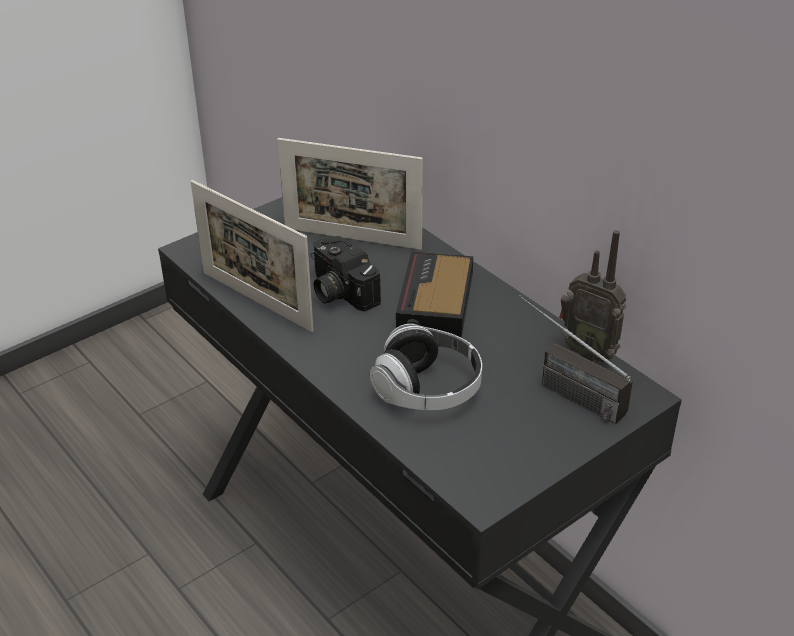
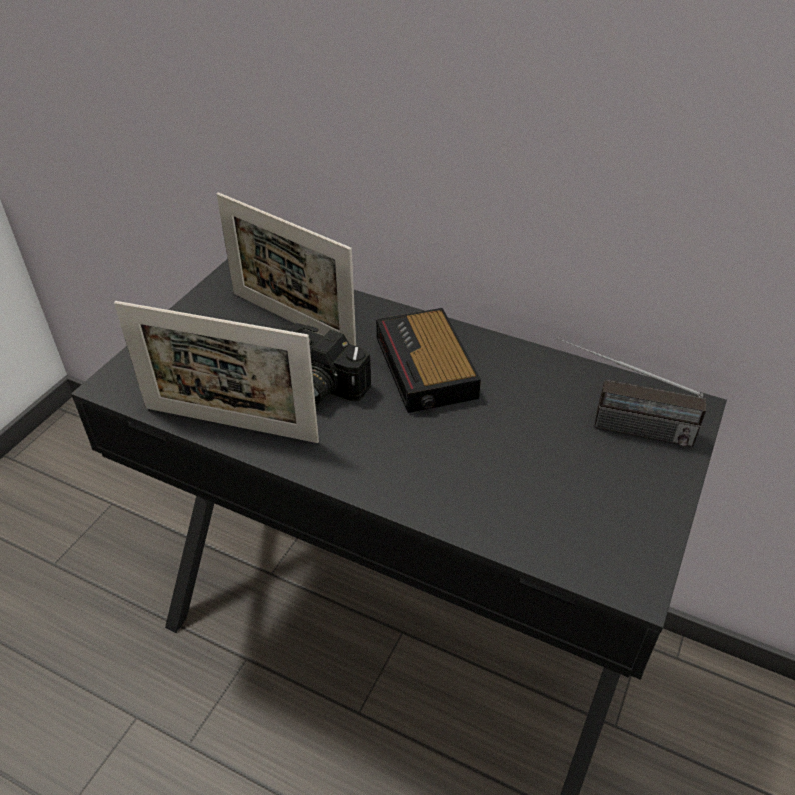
camera: 25 degrees left, 5 degrees up
(352, 238) = (292, 321): picture frame -> picture frame turned 45 degrees clockwise
(427, 389) = (487, 470): headphones -> none
(589, 352) = (610, 376): radio -> none

